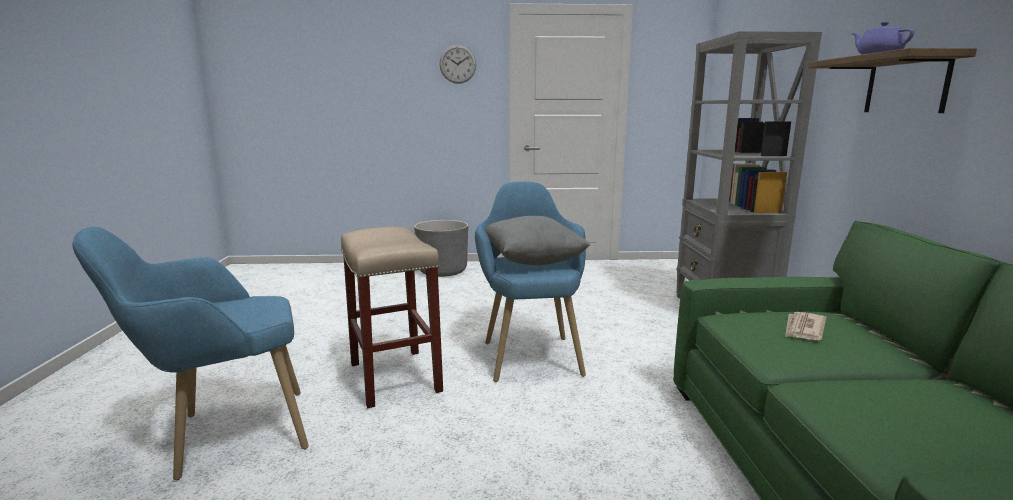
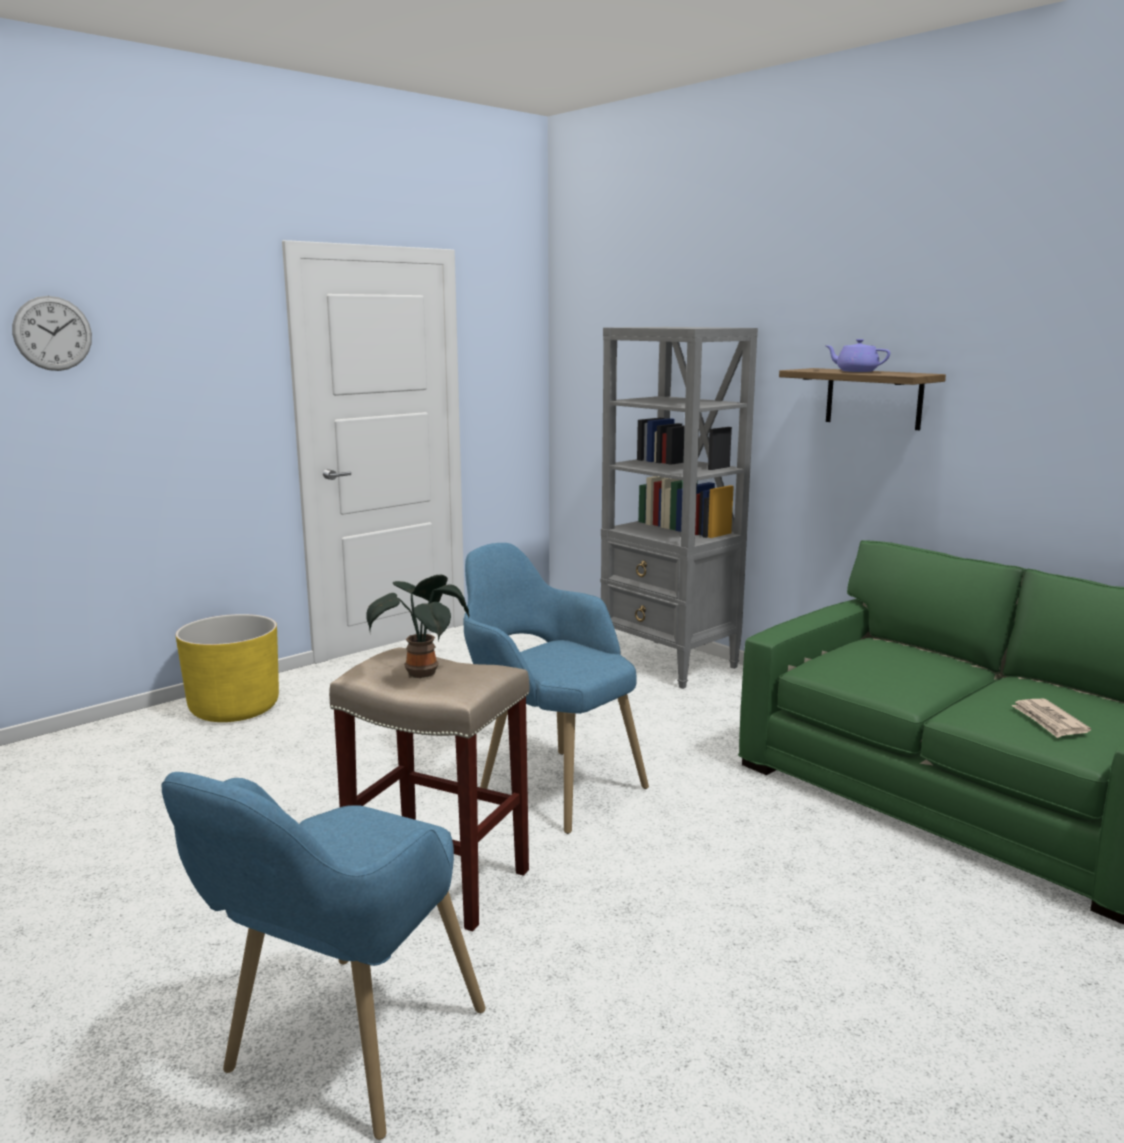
camera: 40 degrees left, 0 degrees up
(381, 238) = (422, 673): none -> potted plant
(442, 271) = (234, 709): grey planter -> yellow planter
(457, 64) = (206, 341): wall clock -> wall clock (52, 333)
(533, 262) = (553, 656): grey pillow -> none
(803, 329) = (885, 661): newspaper -> newspaper (1049, 721)

